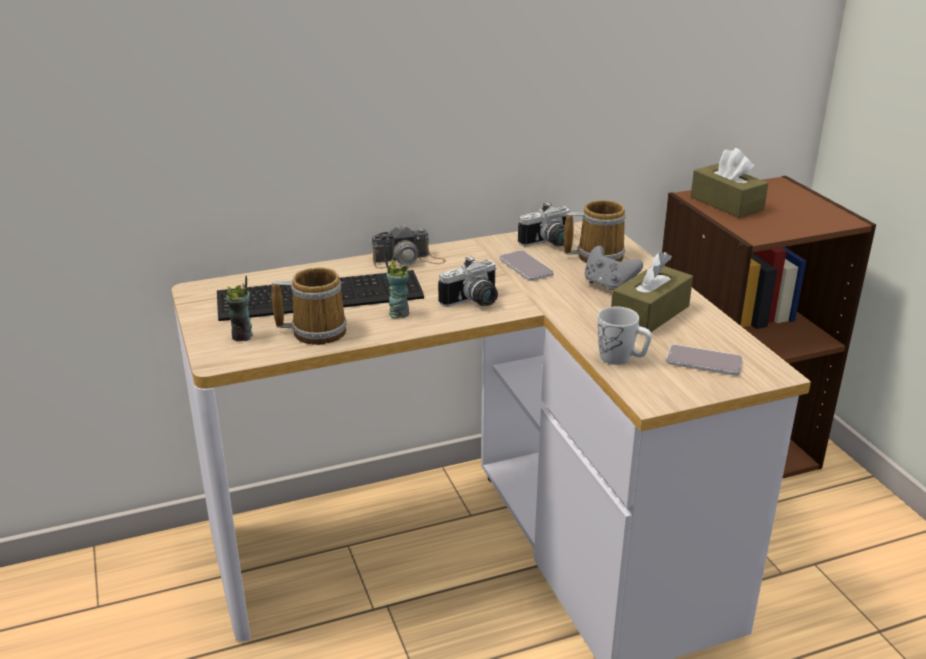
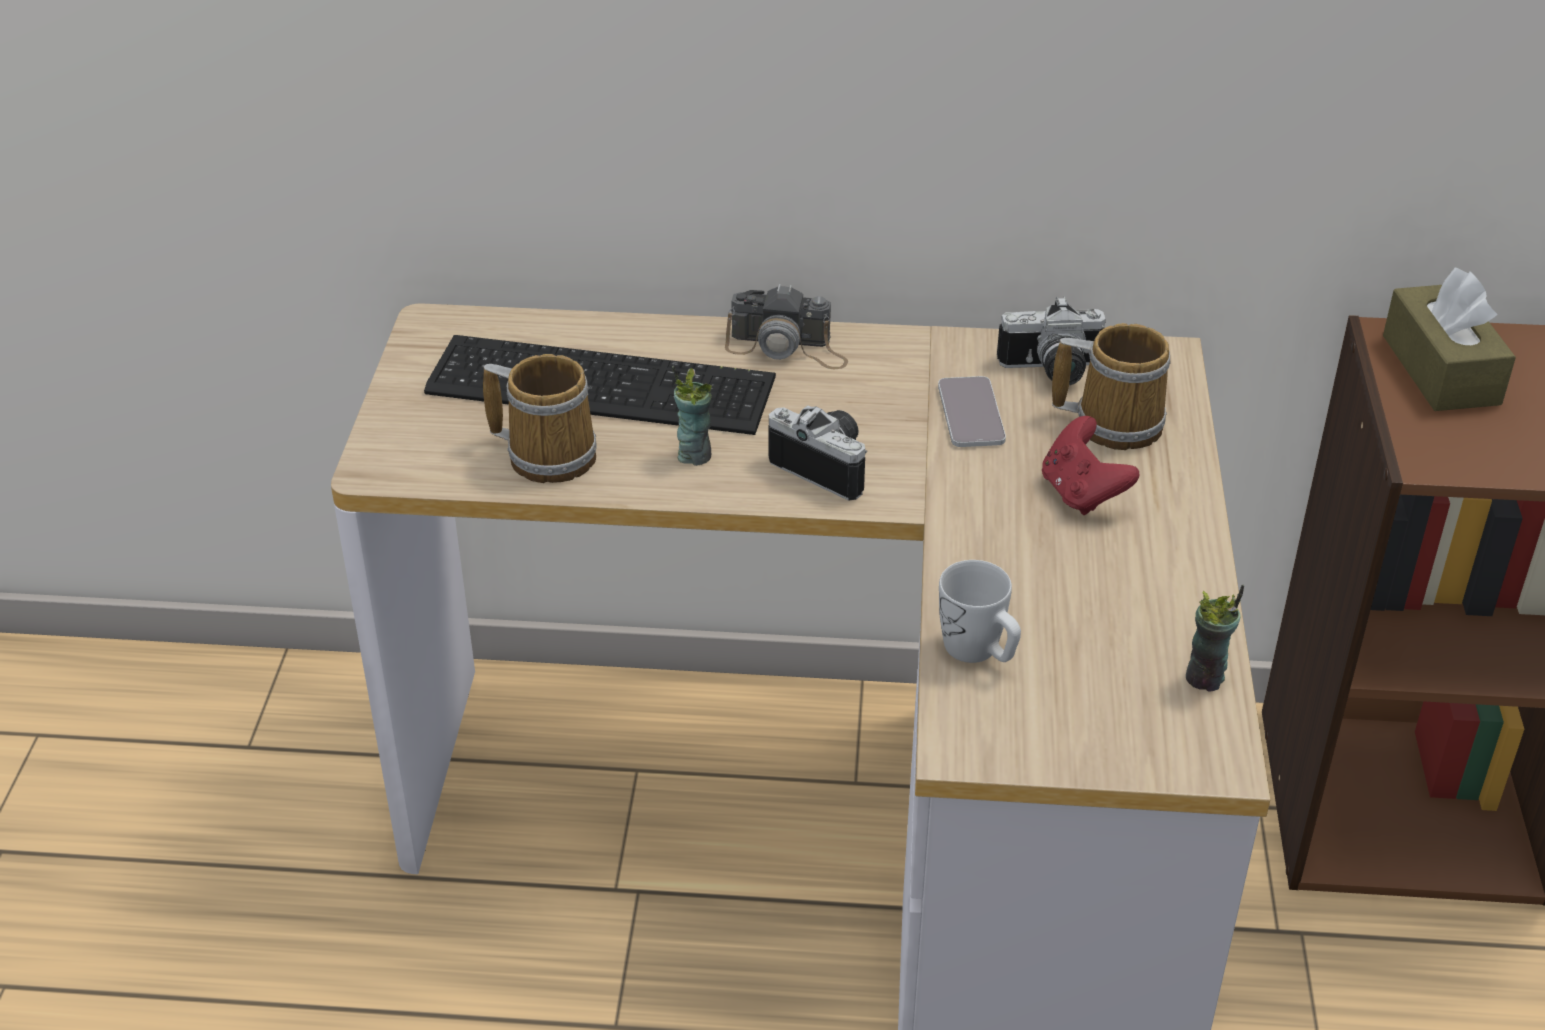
camera: 25 degrees right, 10 degrees up
(242, 336) = (439, 434): cup -> cup (1205, 678)
(474, 302) = (828, 465): camera -> camera turned 135 degrees counterclockwise
(608, 285) = (1082, 493): grey game controller -> red game controller
(650, 314) = (1104, 574): brown tissue box -> none
(704, 361) = (1114, 701): phone -> none

